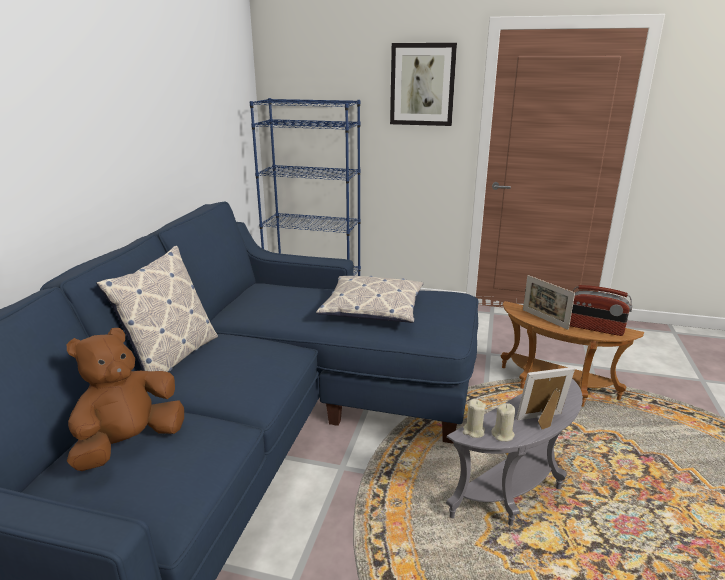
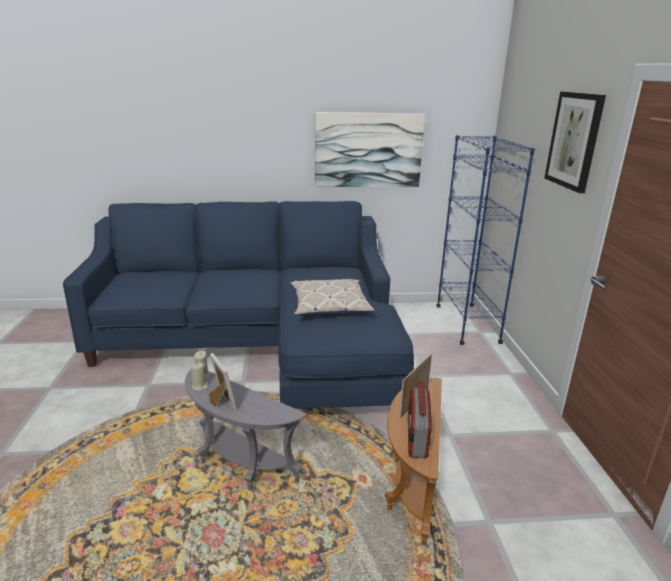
camera: 70 degrees right, 0 degrees up
(130, 444) = (157, 279): brown plush toy -> none
(171, 358) = (236, 268): pillow -> none
(185, 134) = (368, 150): none -> picture

